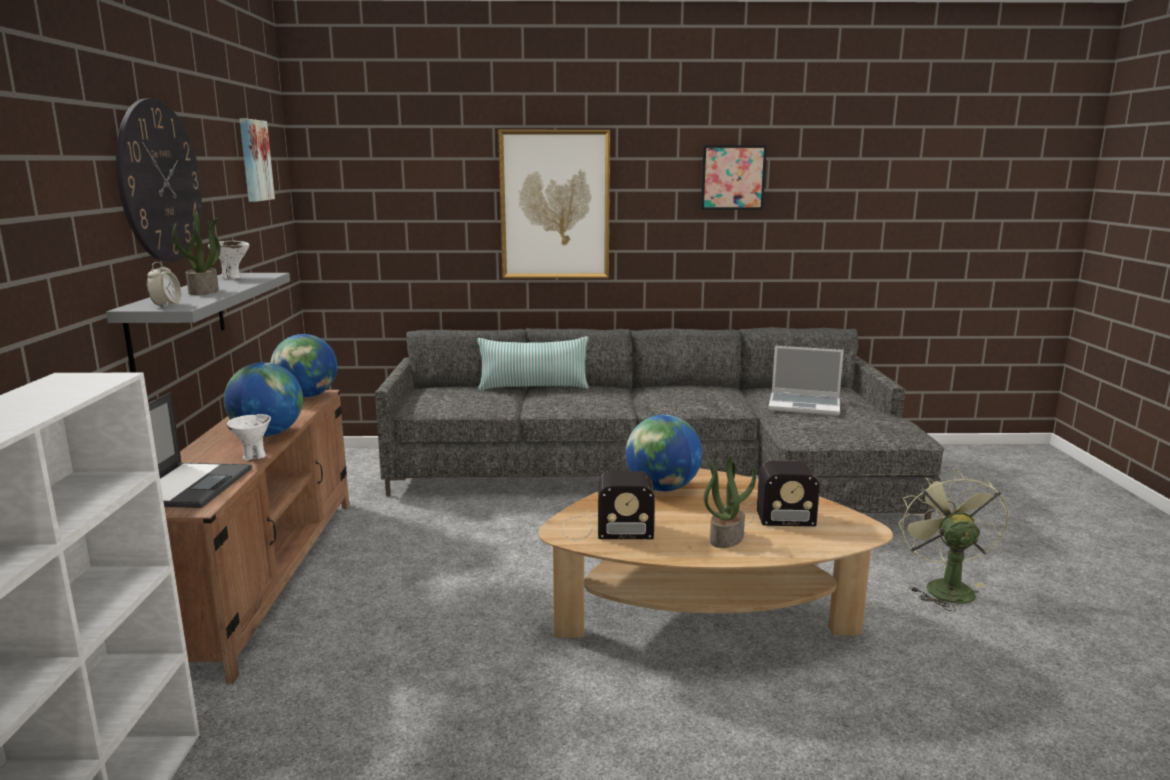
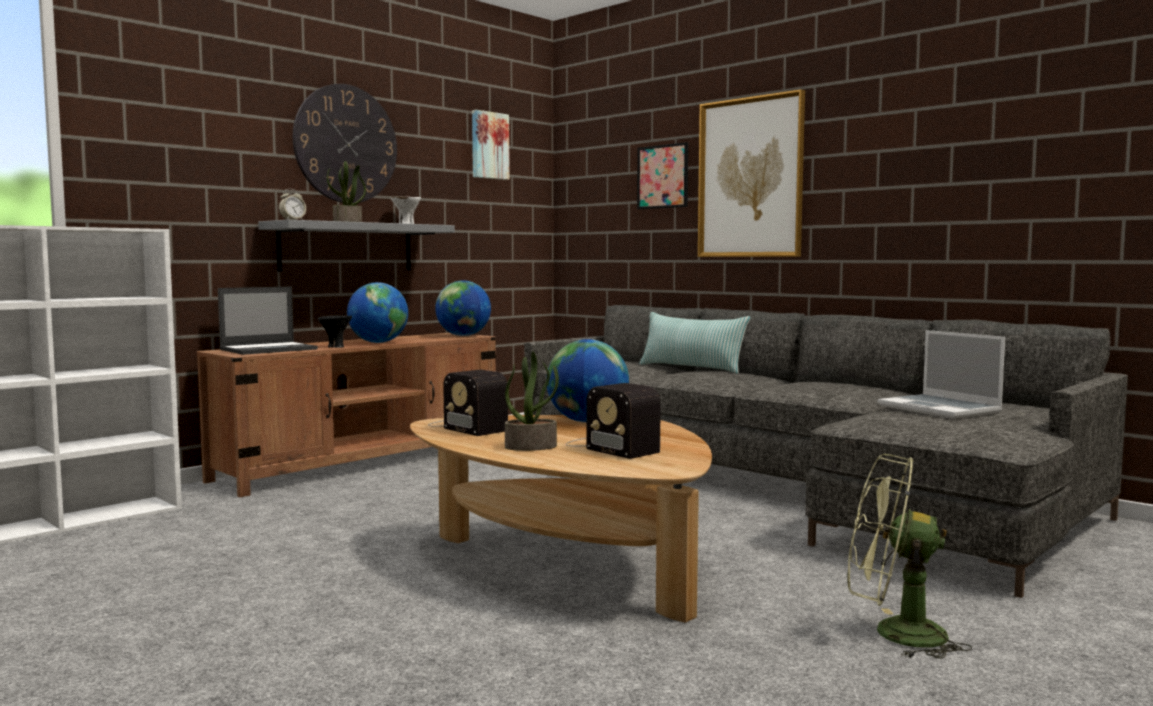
camera: 45 degrees right, 10 degrees down
(253, 457) = (336, 347): white bowl -> black bowl
(733, 177) = (944, 129): picture -> picture (663, 176)
(944, 587) = (894, 634): green fan -> green fan turned 120 degrees counterclockwise

